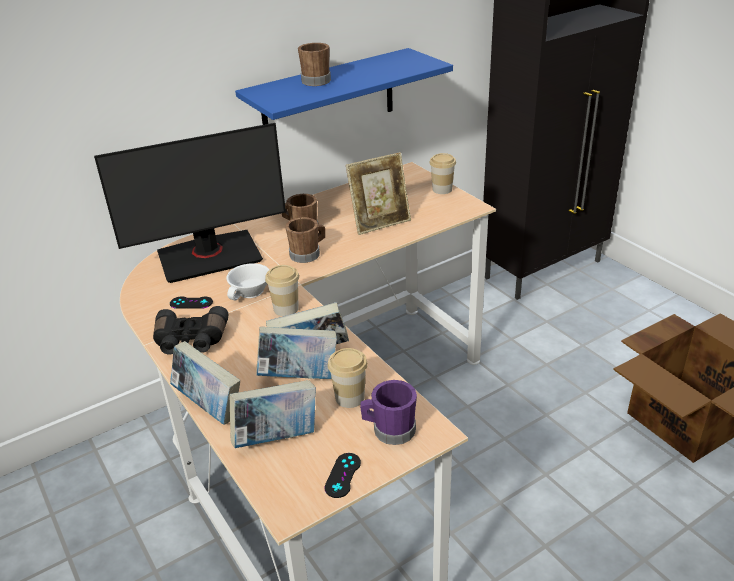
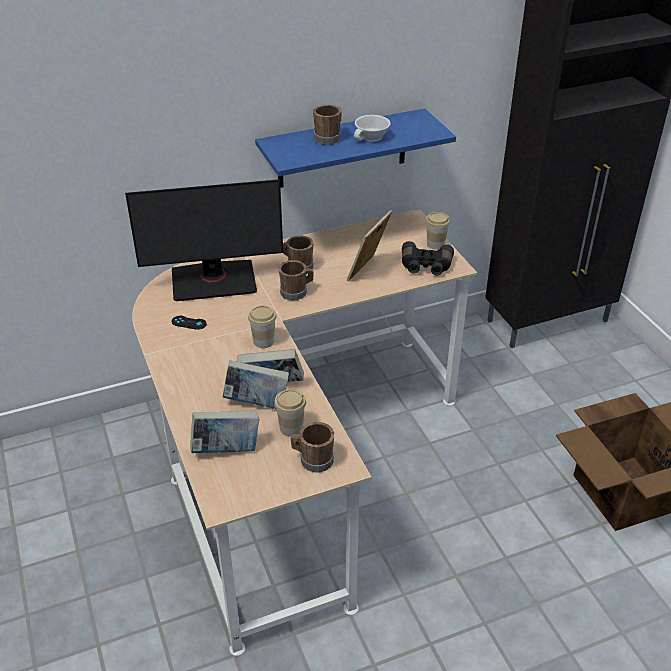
camera: 10 degrees right, 5 degrees up
(190, 341) = (180, 357): black binoculars -> black binoculars (425, 267)
(209, 406) = (182, 416): book -> none
(251, 292) = (239, 321): white cup -> white cup (372, 137)
(343, 475) = (267, 488): black game controller -> none
(380, 223) = (368, 271): picture frame -> picture frame turned 135 degrees clockwise
(389, 430) = (313, 460): purple mug -> brown mug

